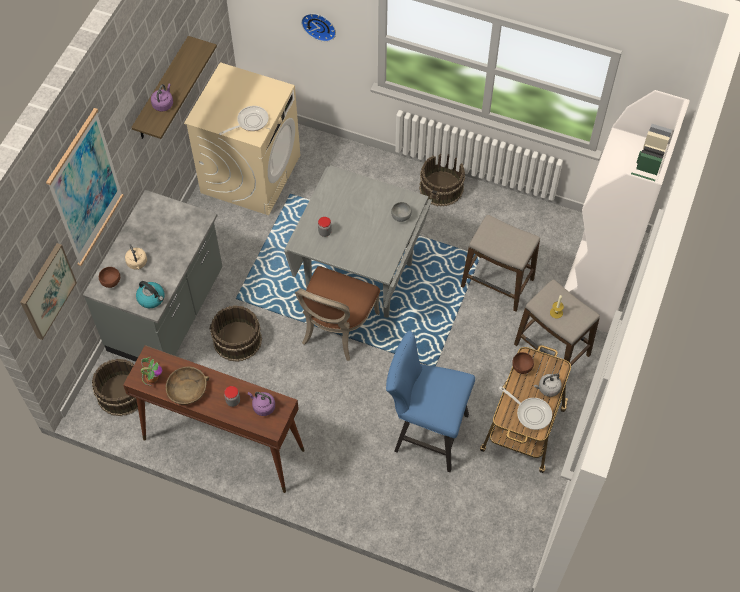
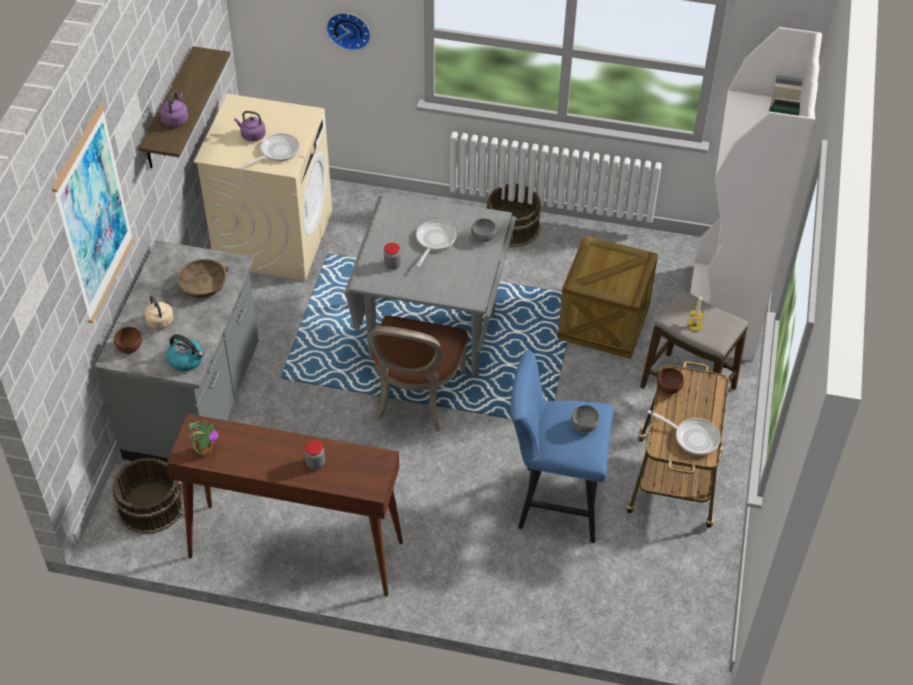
camera: 10 degrees left, 10 degrees down
(47, 291) = (55, 348): picture -> none
(187, 389) = (253, 457): brown bowl -> brown bowl (203, 284)
(237, 341) = (291, 426): brown bucket -> none
(262, 406) = (355, 465): purple kettle -> purple kettle (252, 135)
(361, 215) = (434, 241): none -> frying pan
(447, 392) = (584, 426): none -> grey bowl
(497, 283) = (604, 322): stool -> crate
(547, 389) = (706, 408): grey kettle -> none

